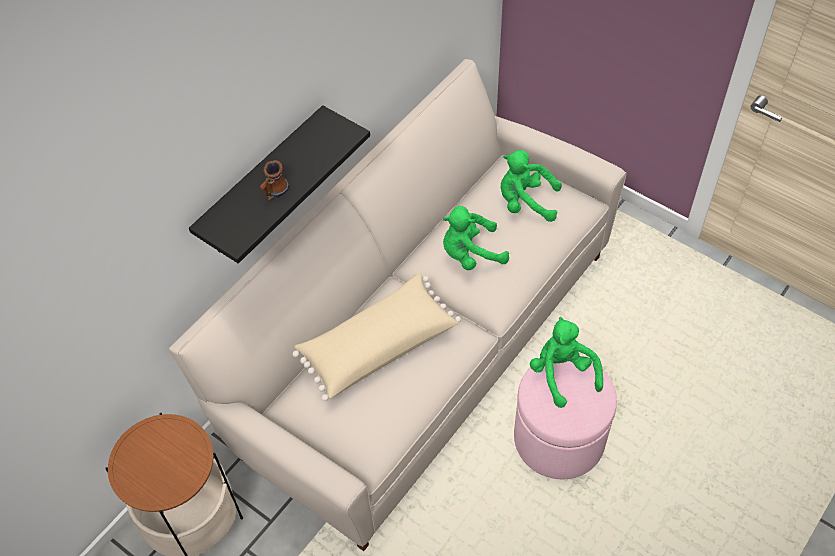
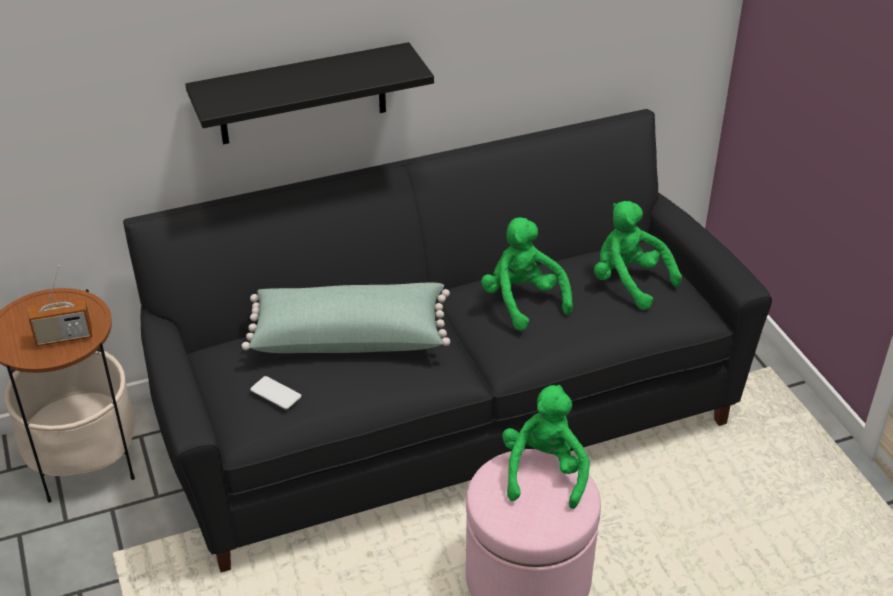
camera: 30 degrees right, 15 degrees down
(181, 463) = (64, 337): none -> radio
(273, 193) = (289, 87): mug -> none
(366, 420) = (276, 393): none -> phone
(377, 345) = (349, 336): beige pillow -> green pillow
(420, 346) = (446, 415): beige sofa -> black sofa
(470, 254) = (523, 301): green plush toy -> green plush toy turned 45 degrees clockwise

